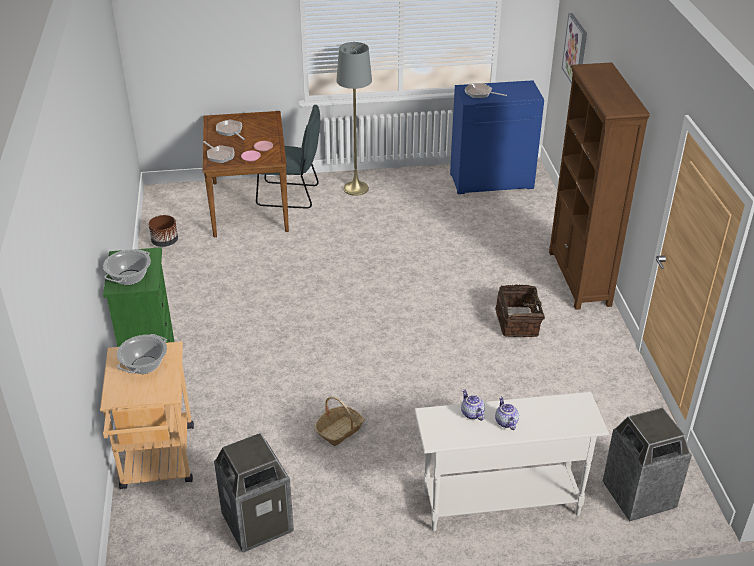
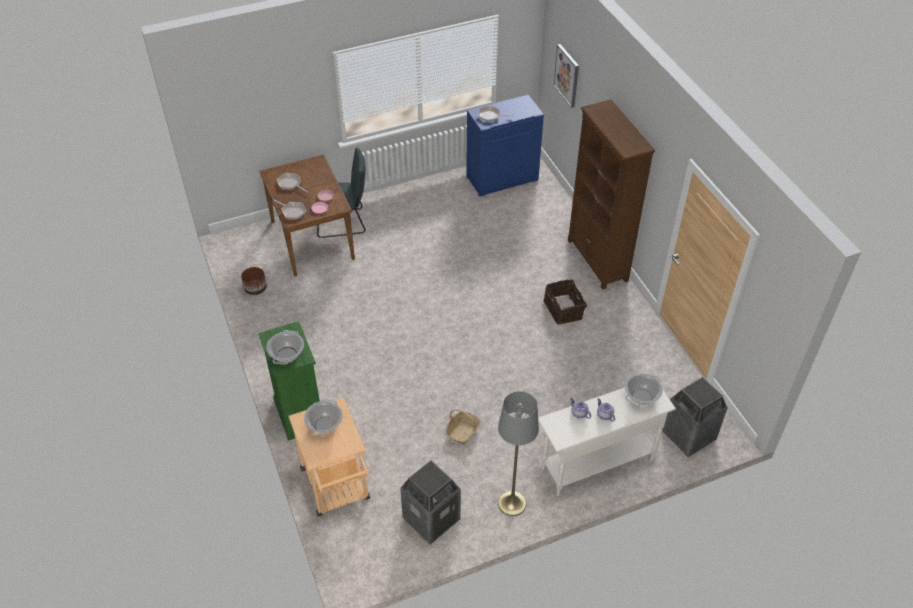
camera: 15 degrees left, 10 degrees up
(355, 188) = (394, 205): grey floor lamp -> grey floor lamp (512, 503)
(565, 410) = (641, 397): none -> cooking pot

